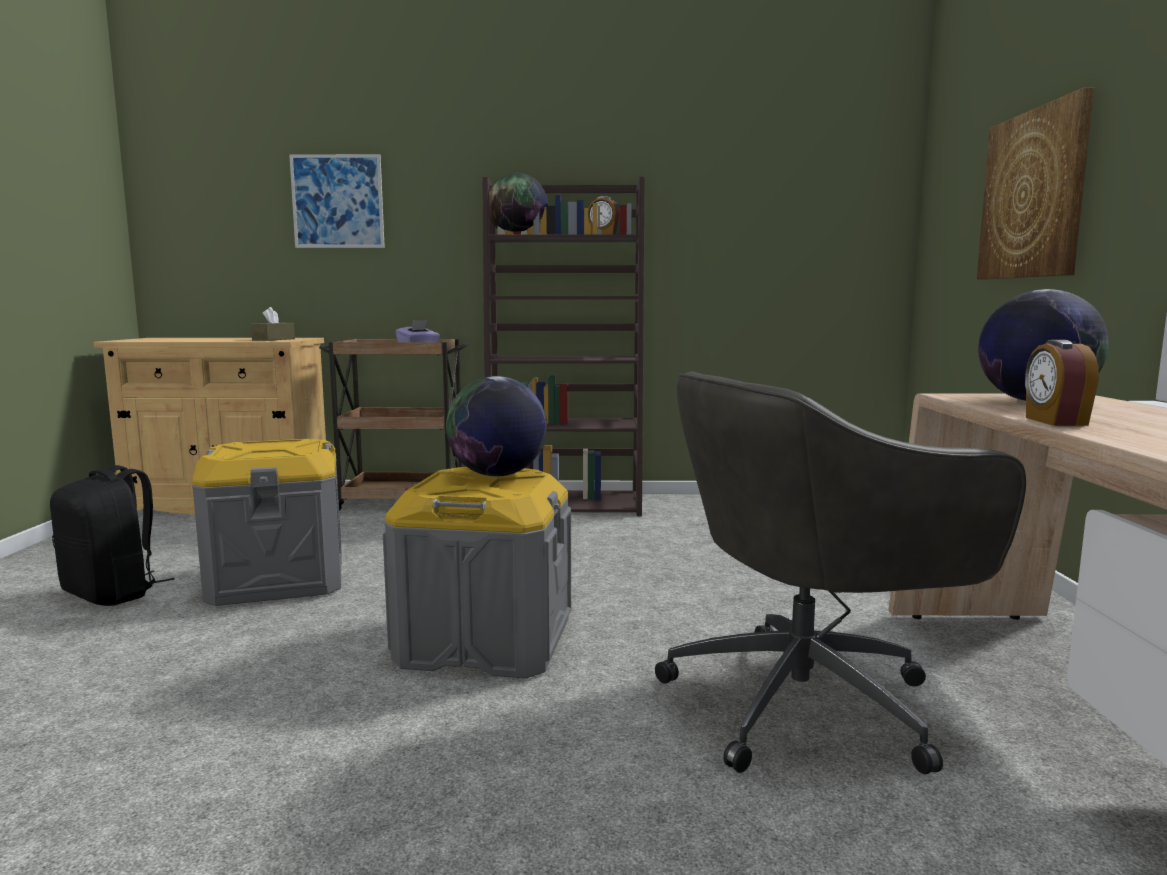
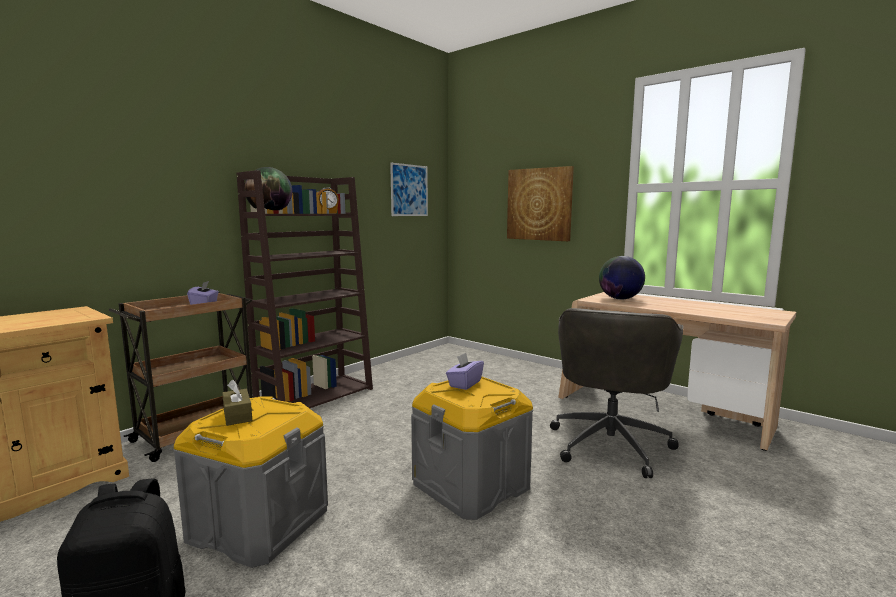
camera: 50 degrees left, 0 degrees up
(273, 339) = (64, 316): brown tissue box -> brown tissue box (237, 415)
(337, 201) = (91, 177): picture -> picture (409, 190)
(497, 475) = (464, 384): globe -> purple tissue box
(1054, 421) = (667, 309): alarm clock -> none

